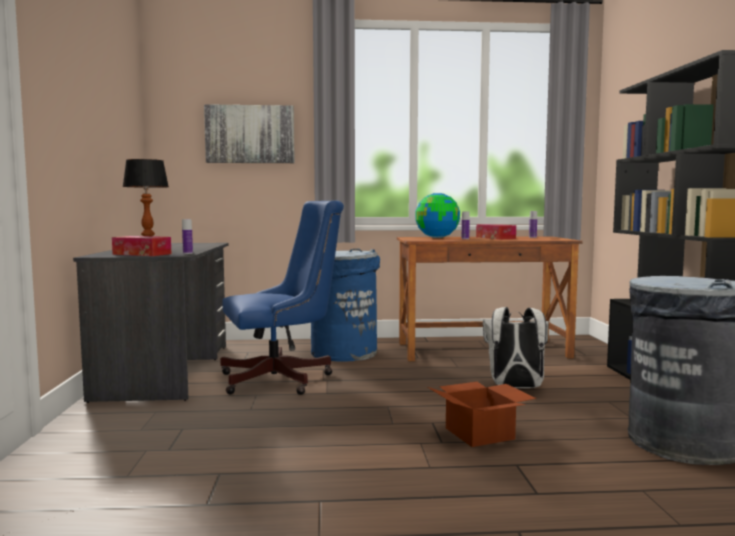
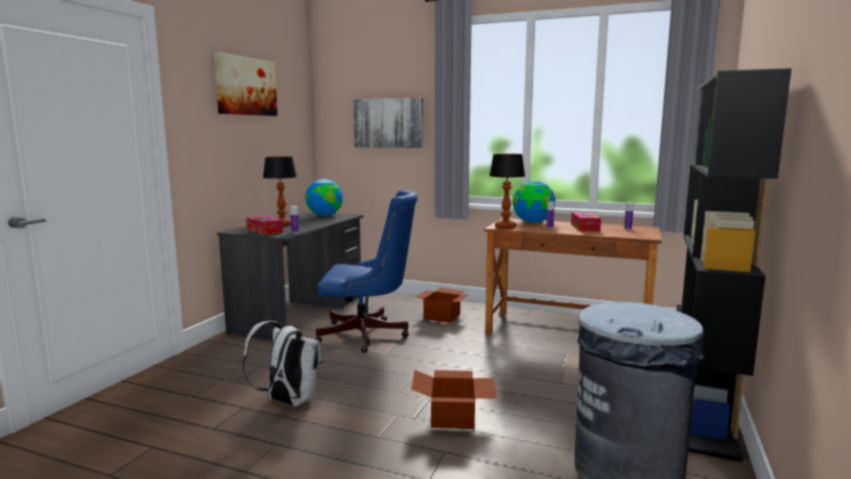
camera: 25 degrees right, 5 degrees up
(92, 66) = (246, 86): none -> picture
(181, 244) = (324, 215): none -> globe
(343, 352) = (443, 316): blue trash can -> cardboard box
(424, 240) = (505, 227): none -> table lamp
(515, 388) = (543, 378): white backpack -> white backpack (288, 402)

